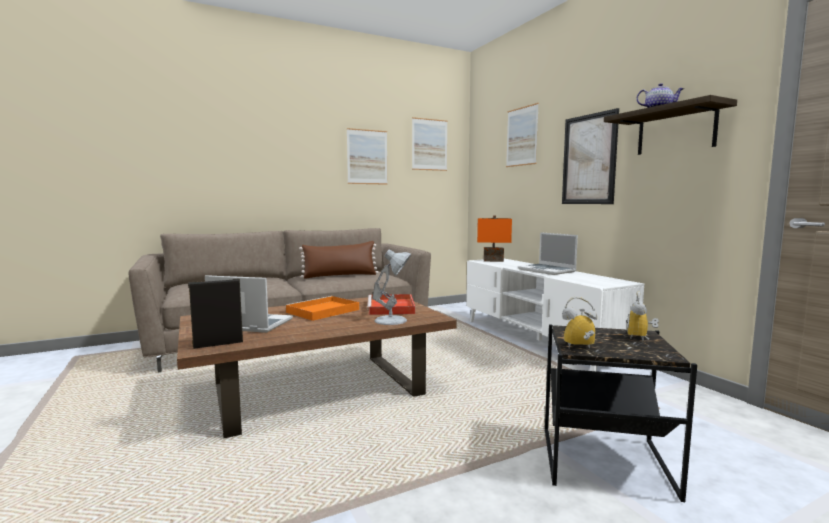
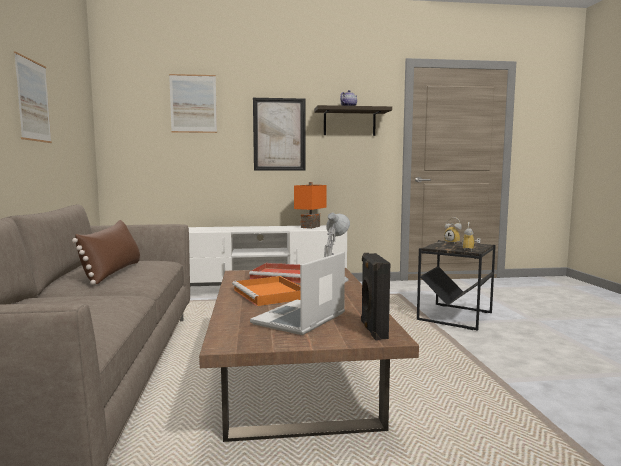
camera: 70 degrees left, 0 degrees up
(429, 144) = (73, 93): picture -> none
(493, 261) = (191, 229): orange table lamp -> orange table lamp (311, 227)
(547, 270) = (267, 228): laptop -> none

